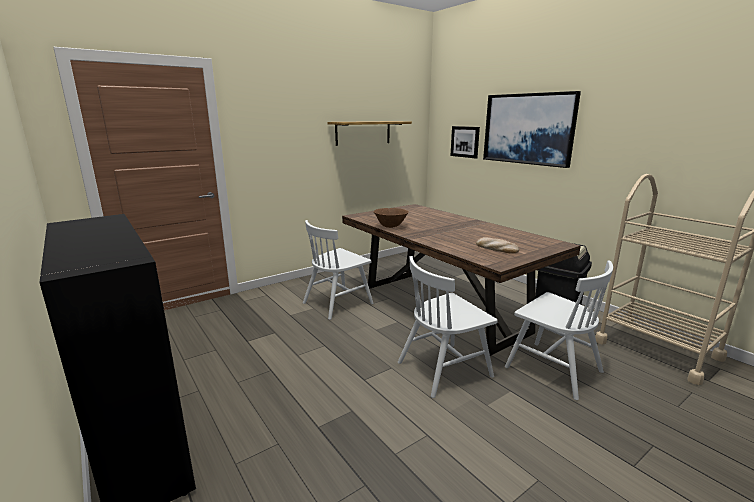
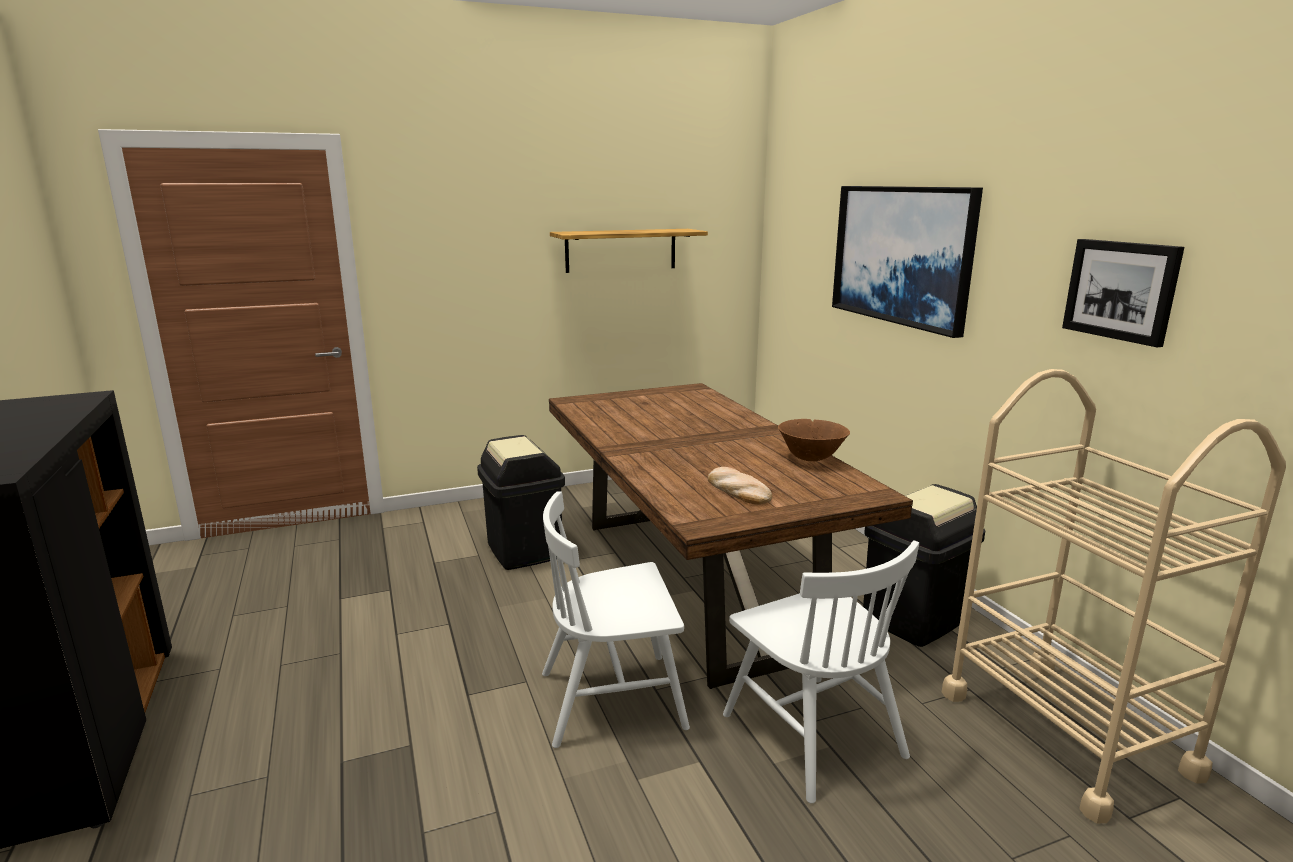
camera: 15 degrees right, 0 degrees up
(338, 303) = (523, 551): white chair -> black trash can
(390, 227) = (602, 428): brown bowl -> brown bowl (810, 459)
(465, 141) = (811, 270): picture -> picture (1121, 290)

